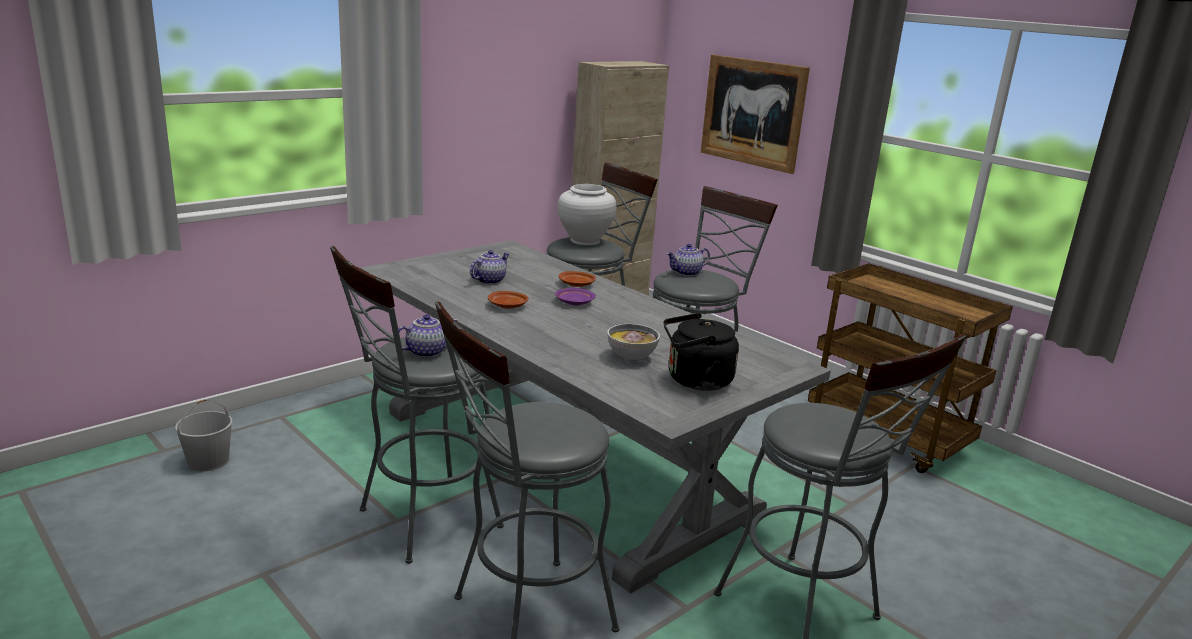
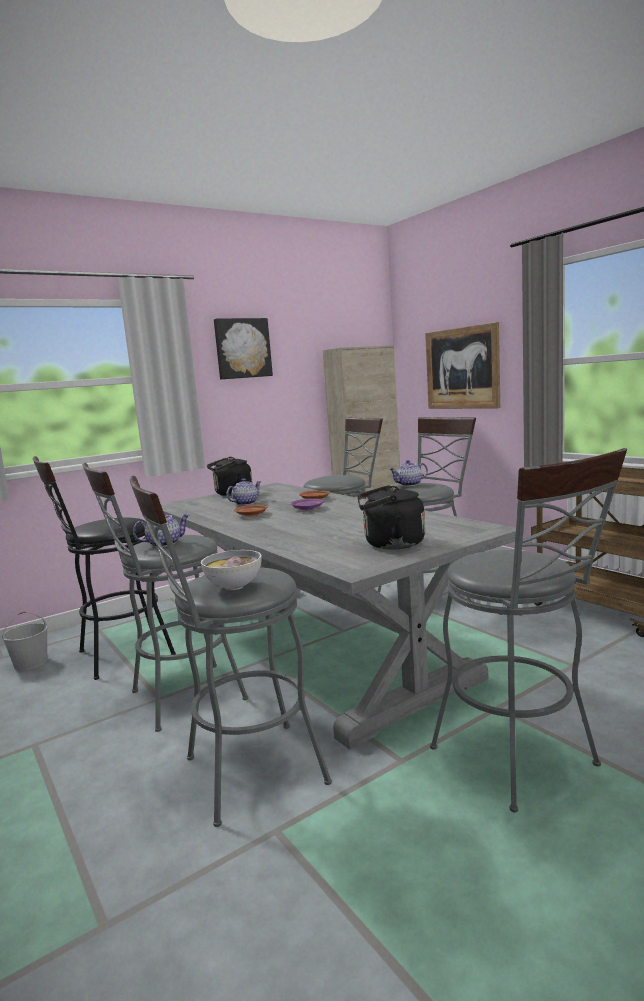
camera: 10 degrees right, 10 degrees down
(321, 458) = (117, 656): none -> black stool
(461, 257) = (231, 494): none -> black kettle
(480, 55) = (242, 348): none -> picture
(584, 241) = (333, 476): white vase -> none
(631, 357) = (339, 535): bowl -> bowl (234, 587)

